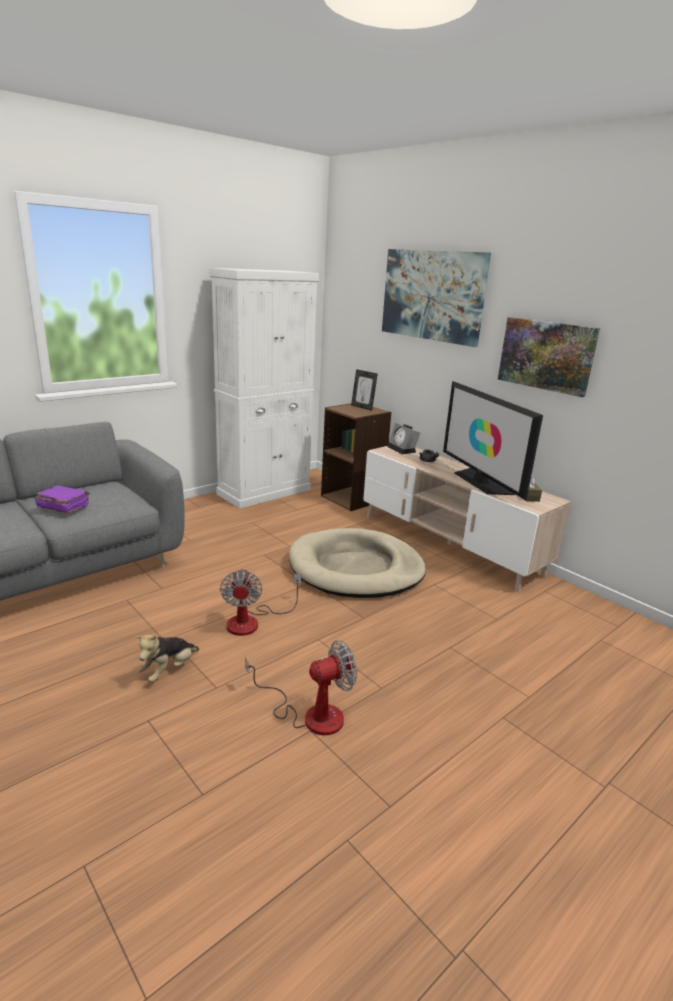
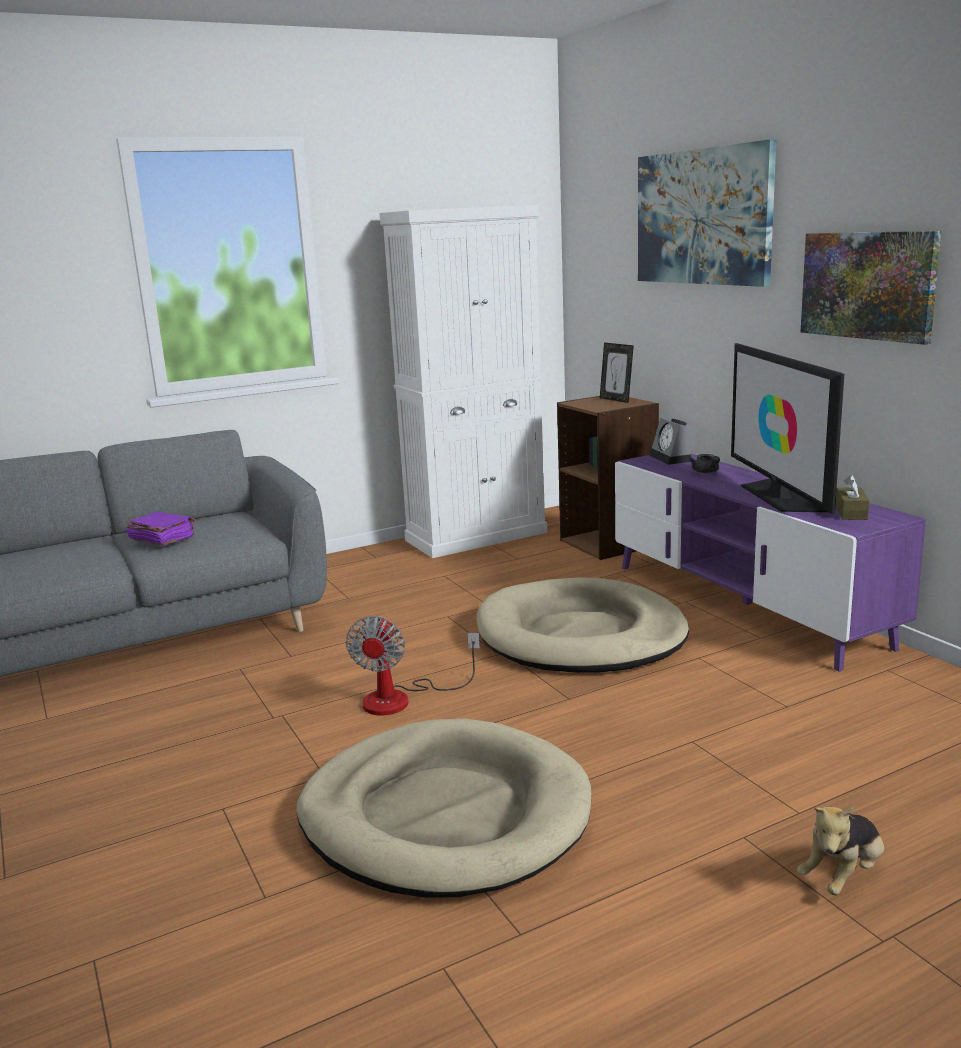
camera: 15 degrees right, 5 degrees down
(168, 670) = (268, 752): plush toy -> plush toy (843, 875)
(310, 714) = (445, 815): fan -> beige dog bed
(448, 544) = (744, 604): beige tv stand -> purple tv stand

